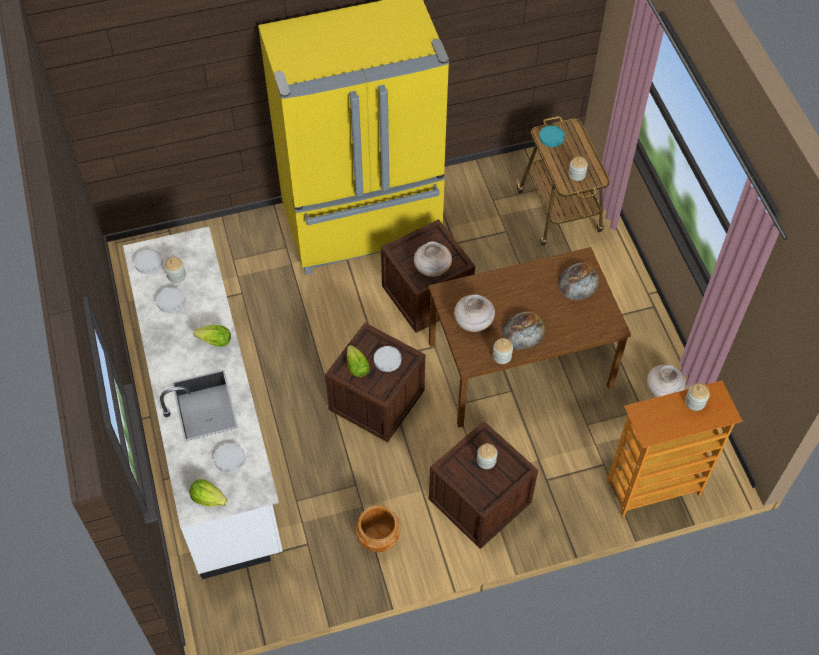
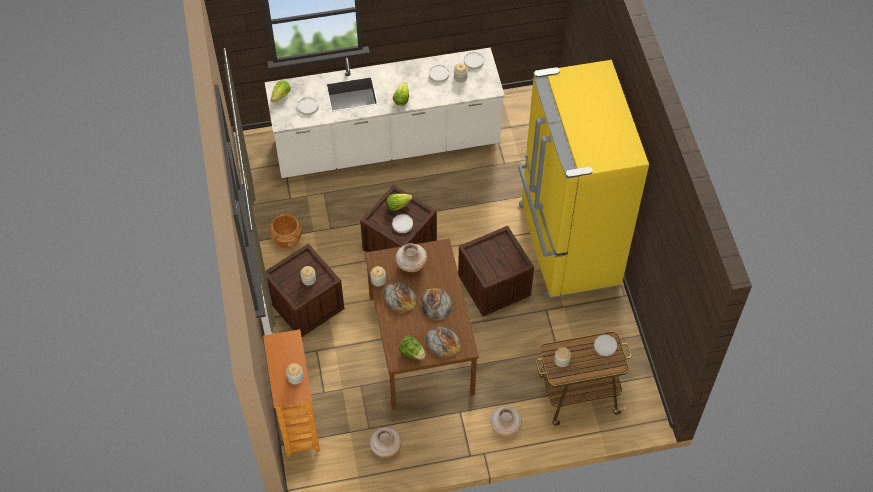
camera: 95 degrees right, 0 degrees up
(432, 268) = (485, 259): beige vase -> beige vase (505, 427)
(527, 292) = (436, 304): none -> bread
(551, 137) = (605, 346): turquoise plate -> white plate
(599, 311) = (412, 353): none -> lettuce

